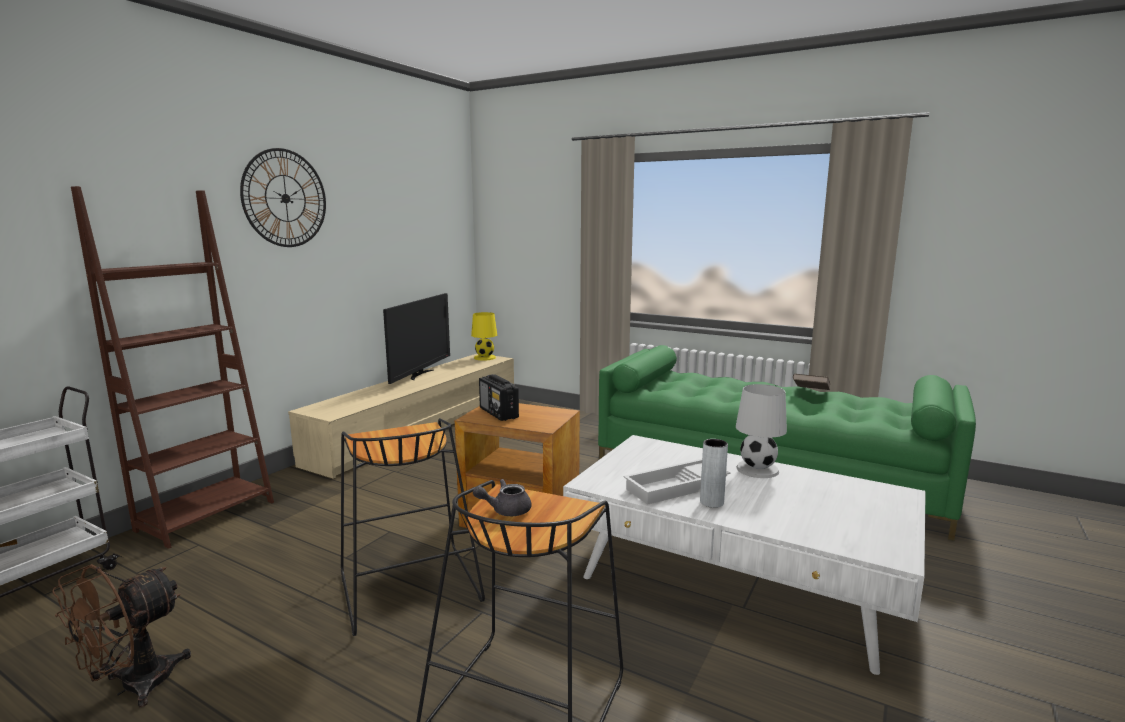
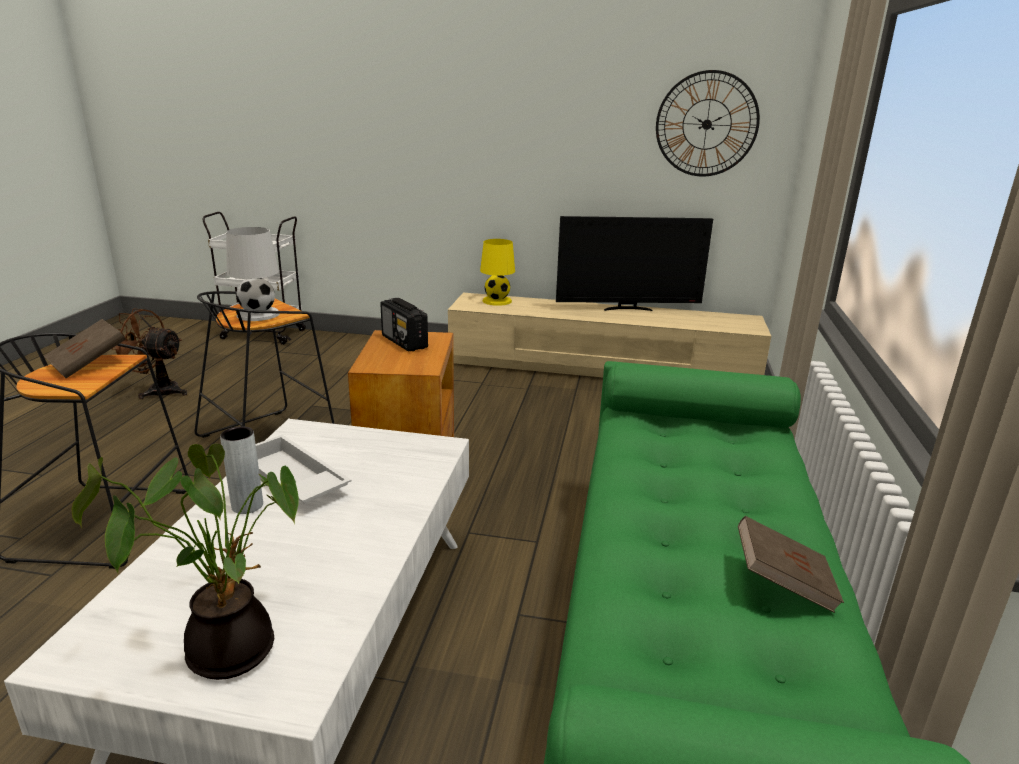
camera: 70 degrees right, 10 degrees up
(206, 516) = (362, 344): brown bookcase -> none
(285, 198) = (489, 81): wall clock -> wall clock (706, 124)
(485, 358) = (746, 322): yellow table lamp -> yellow table lamp (497, 301)
(499, 413) = (404, 342): radio -> radio turned 75 degrees counterclockwise
(505, 510) = (88, 364): grey teapot -> brown book
(757, 469) = (368, 539): white table lamp -> white table lamp (258, 314)
(868, 508) = (228, 647): none -> potted plant

